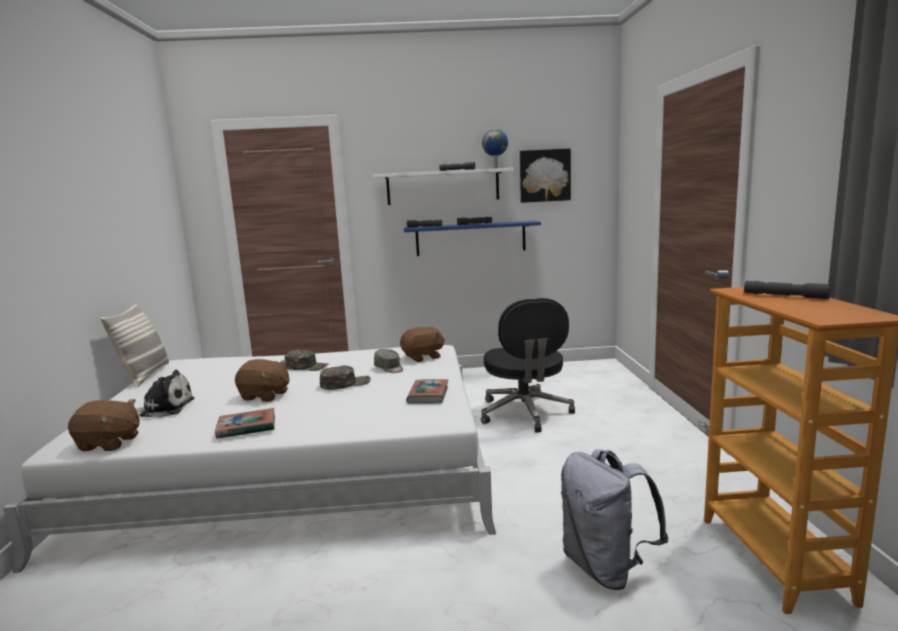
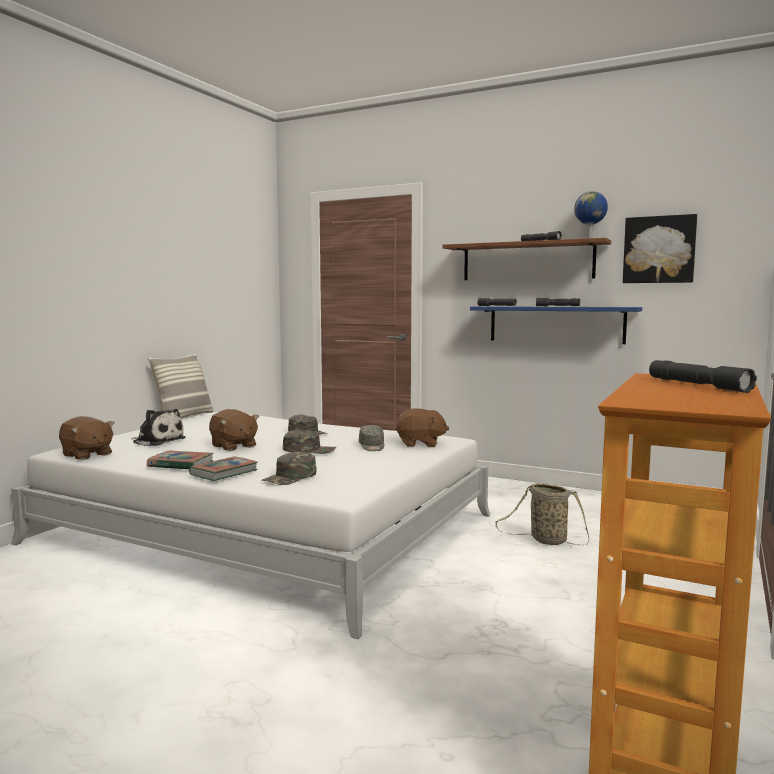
camera: 30 degrees right, 5 degrees down
(376, 414) = (290, 477): none -> green cap
(428, 395) = (363, 473): book -> book (224, 473)
(443, 187) = (527, 261): white shelf -> brown shelf
(525, 413) = (545, 540): black office chair -> basket
(606, 568) = (426, 713): grey backpack -> none

